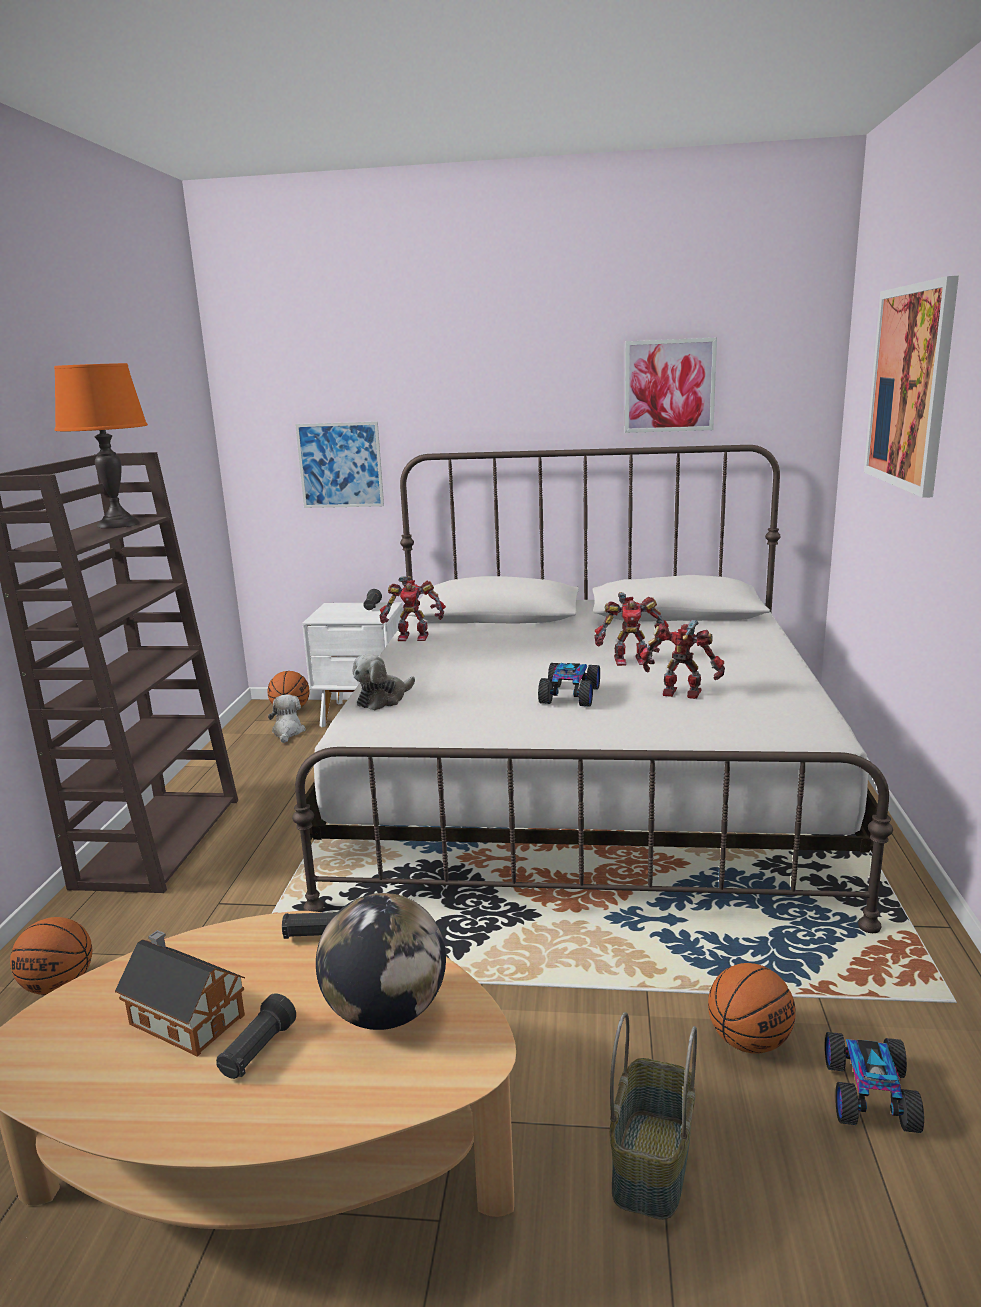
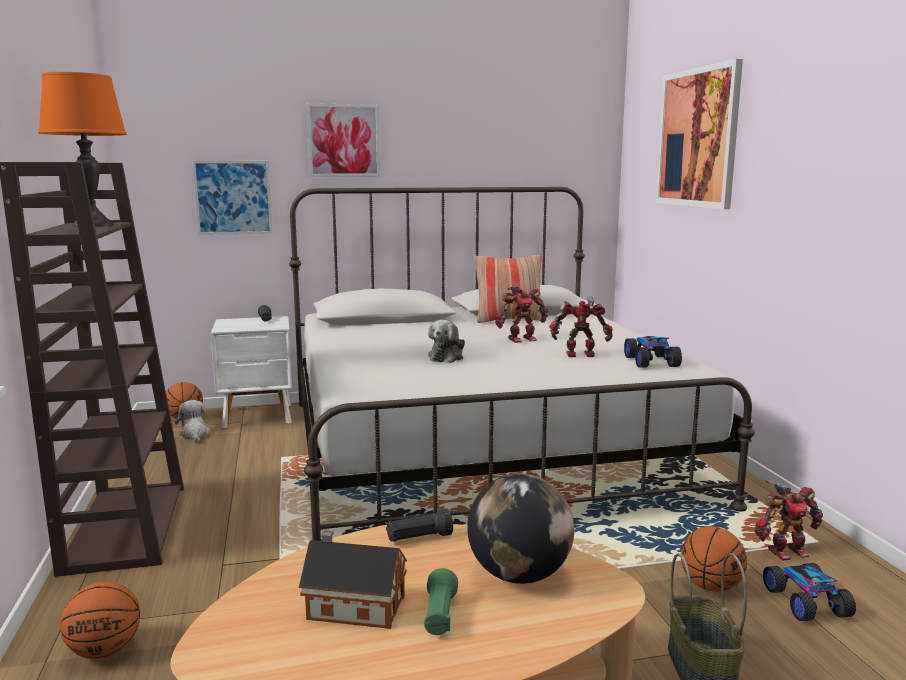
camera: 20 degrees left, 5 degrees down
(257, 1052) = (439, 616): black flashlight -> green flashlight
(383, 699) = (351, 373): plush toy -> plush toy (447, 357)
(413, 637) = (330, 334): toy robot -> toy robot (785, 551)
(571, 695) = (501, 361): toy car -> toy car (652, 362)
(645, 626) = (509, 320): none -> pillow
(669, 386) = (503, 141): picture -> picture (343, 140)

